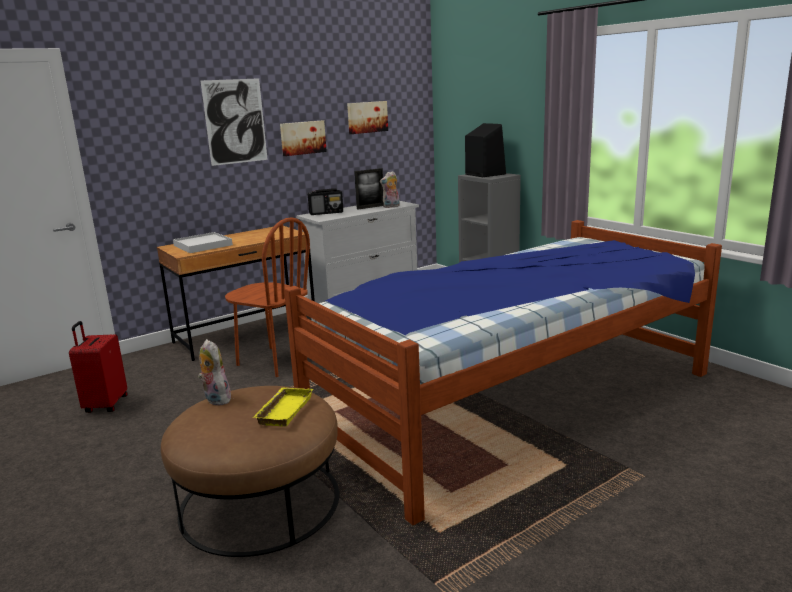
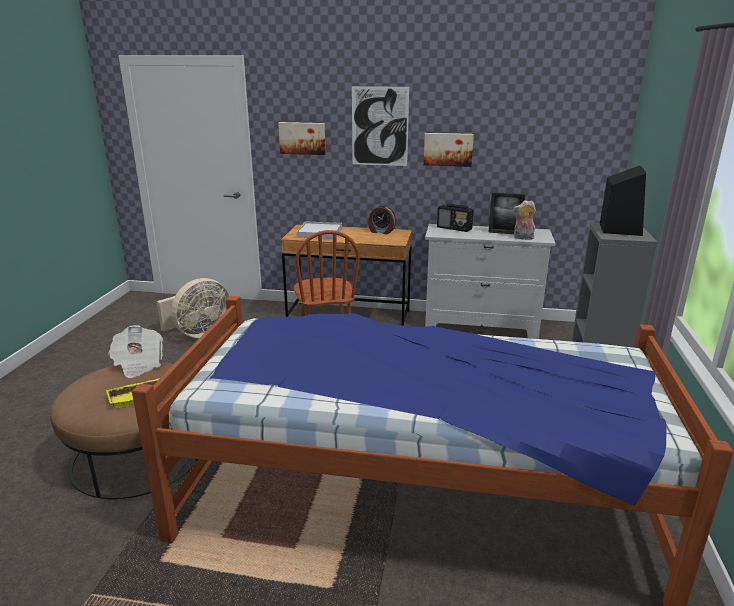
camera: 45 degrees right, 5 degrees up
(105, 405) = (199, 334): red suitcase -> beige fan
(215, 399) = (138, 364): plush toy -> newspaper
(260, 231) = (381, 232): none -> alarm clock
(367, 117) = (531, 135): picture -> picture (302, 138)

